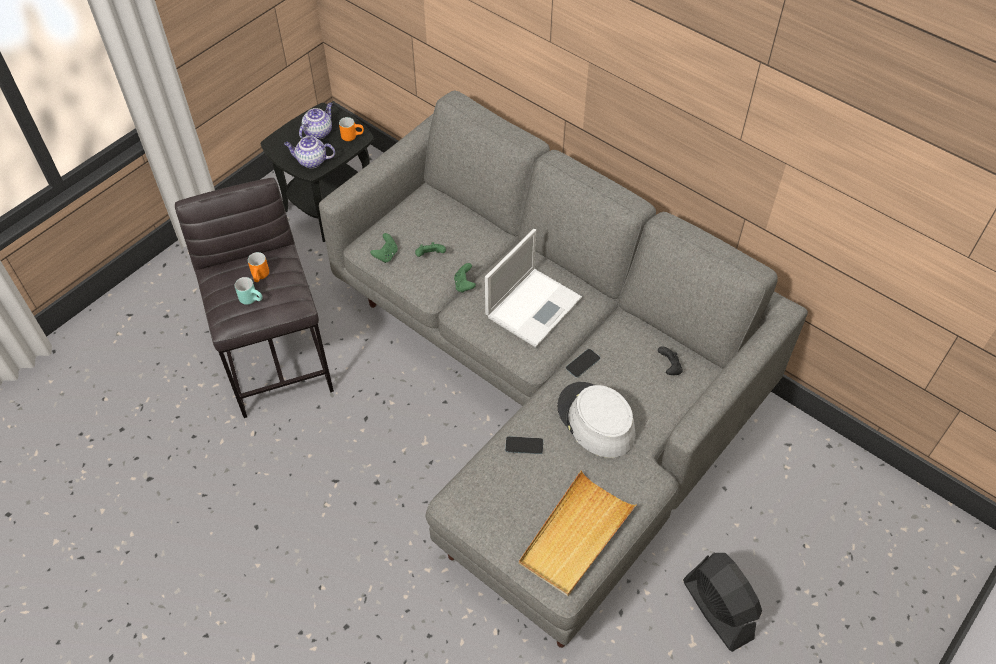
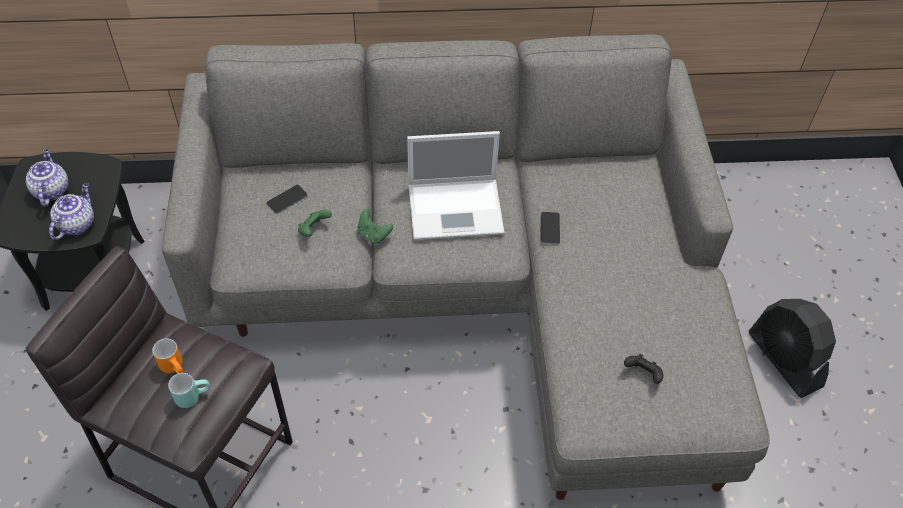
camera: 45 degrees left, 0 degrees up
(311, 161) = (77, 223): teapot -> teapot turned 150 degrees clockwise
(352, 136) = (95, 171): orange mug -> none
(386, 255) = (269, 259): green game controller -> none
(524, 445) = (584, 333): phone -> phone (287, 199)
(534, 306) = (457, 208): laptop -> laptop turned 90 degrees clockwise
(575, 536) = (706, 372): beige tray -> none
(595, 420) = (614, 267): grey hat -> none
(669, 368) = (618, 182): black game controller -> black game controller (643, 374)
(717, 609) = (784, 360): black fan -> black fan turned 135 degrees counterclockwise

